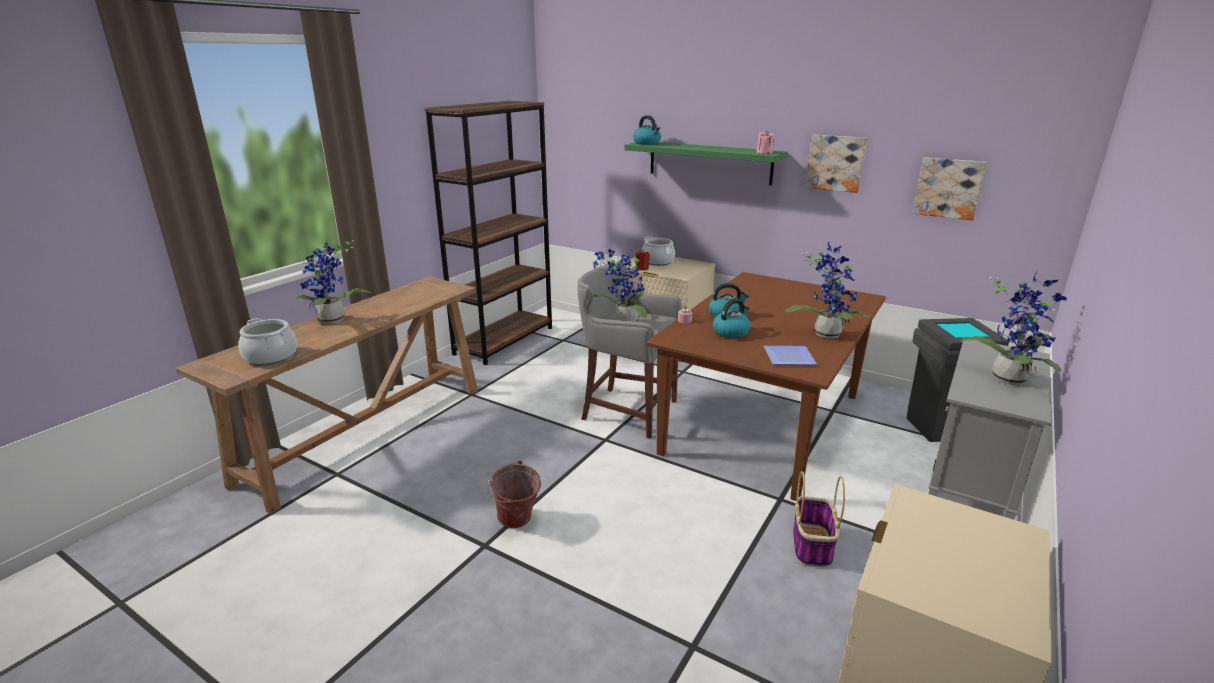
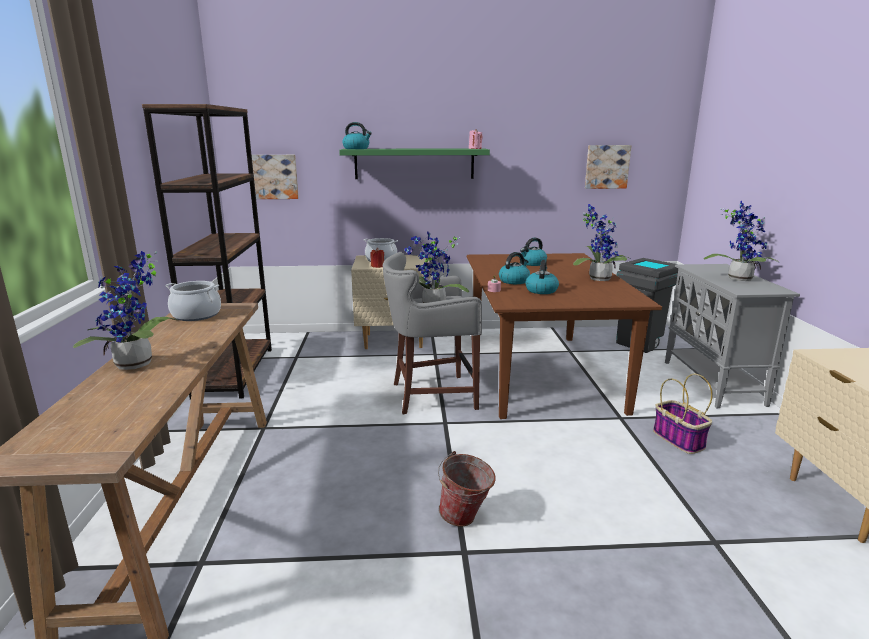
camera: 35 degrees left, 5 degrees down
(271, 356) = (118, 419): cooking pot -> cooking pot (196, 315)
(788, 358) = (609, 297): plate -> none
(790, 297) = (532, 263): none -> kettle
(836, 163) = (524, 155): picture -> picture (275, 176)

